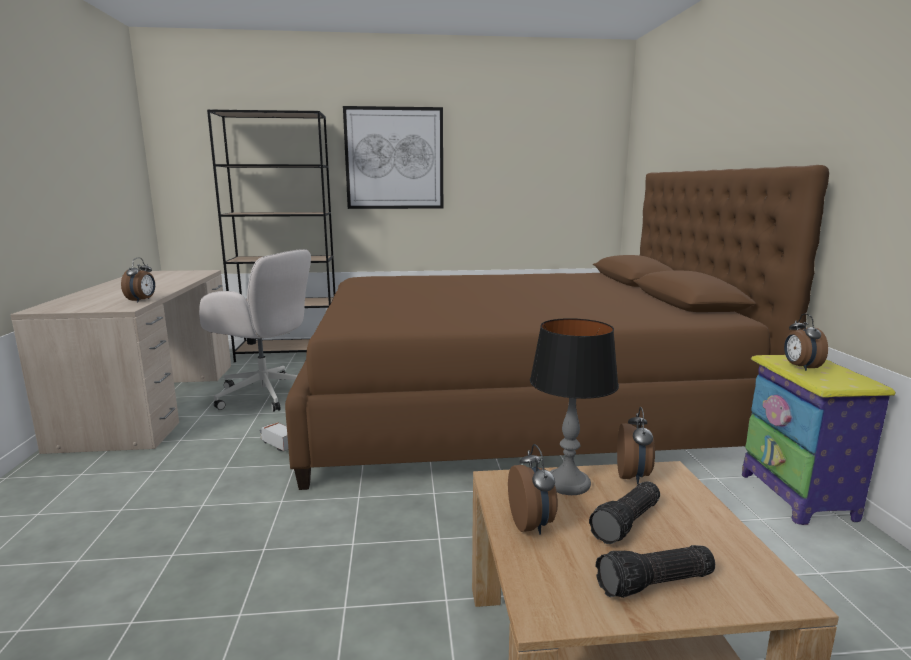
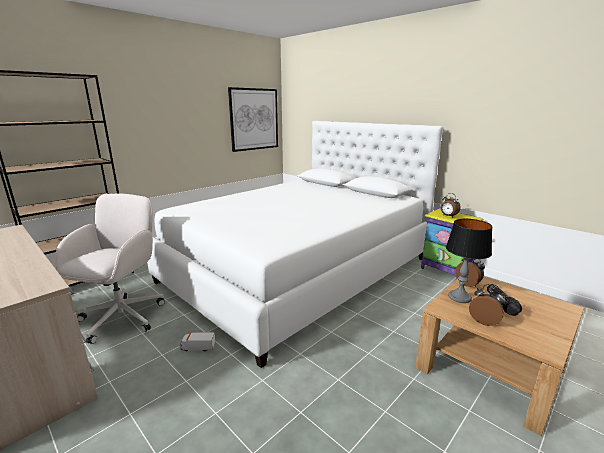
camera: 40 degrees left, 5 degrees up
(142, 300) = (40, 274): alarm clock -> none
(264, 395) = (122, 318): white office chair -> white office chair turned 60 degrees counterclockwise
(394, 158) = (146, 112): picture -> picture (254, 119)
(515, 410) = (299, 270): brown bed -> white bed
(655, 584) = (546, 322): flashlight -> none

